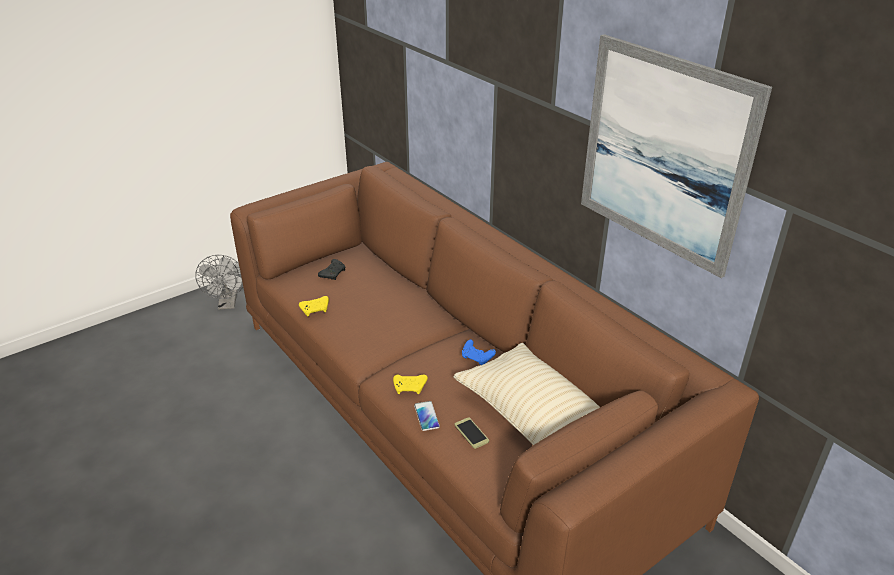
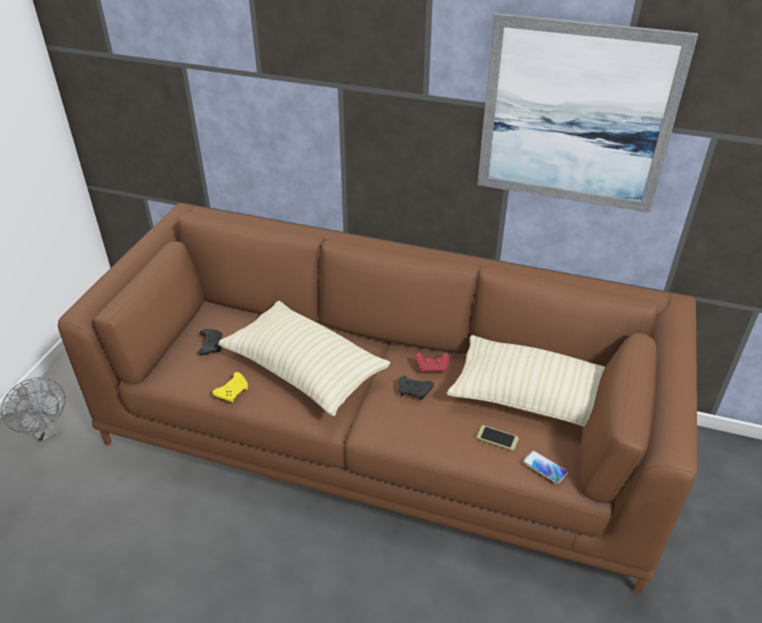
camera: 35 degrees left, 5 degrees up
(378, 317) = (304, 370): none -> beige pillow
(410, 388) = (405, 424): yellow game controller -> none
(426, 416) = (446, 443): phone -> phone (544, 467)
(443, 369) = (414, 391): none -> black game controller
(477, 358) = (432, 368): blue game controller -> red game controller

